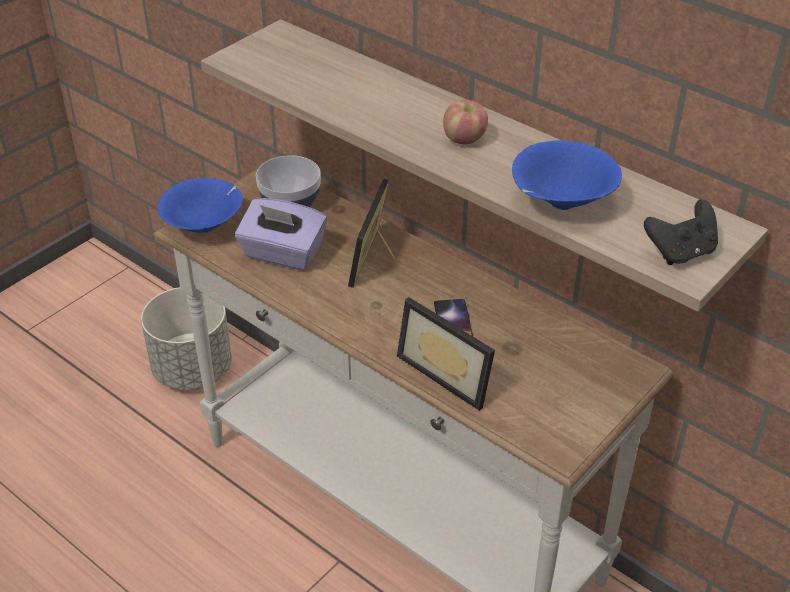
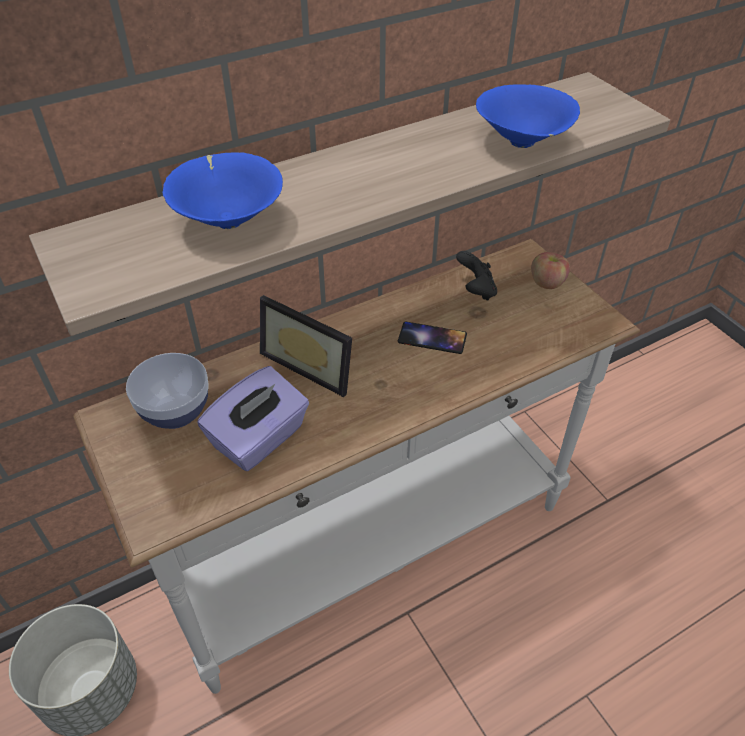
camera: 70 degrees left, 5 degrees up
(205, 227) = (162, 501): blue bowl -> blue bowl (229, 219)
(450, 372) = (495, 358): picture frame -> none
(464, 139) = (391, 167): apple -> apple (546, 283)
(680, 252) = (609, 110): black game controller -> black game controller (475, 290)

